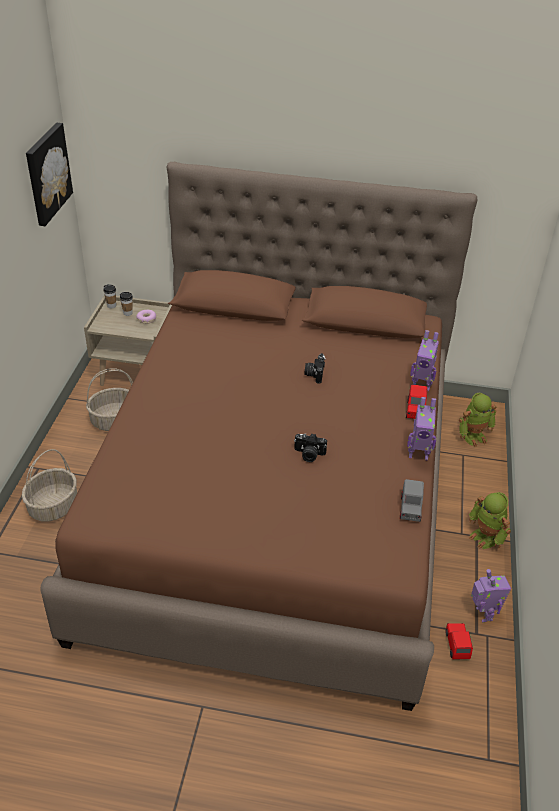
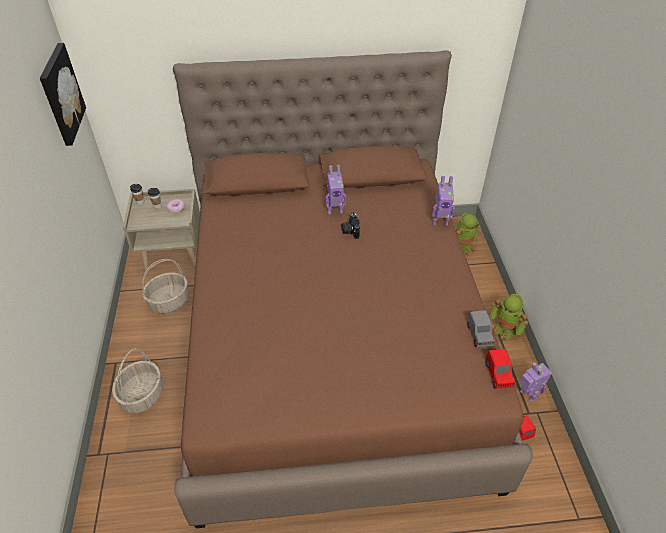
camera: 15 degrees left, 5 degrees up
(309, 454) = (376, 306): camera -> none
(415, 410) = (445, 245): red toy car -> red toy car (498, 375)
(418, 454) = (464, 283): toy robot -> toy robot (335, 210)

